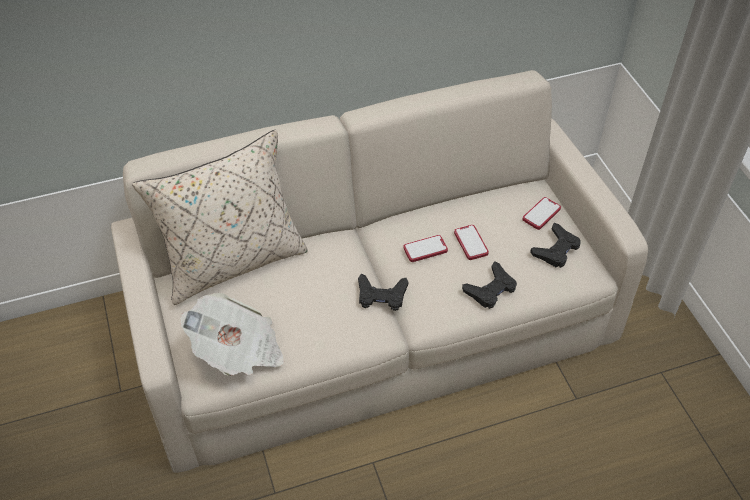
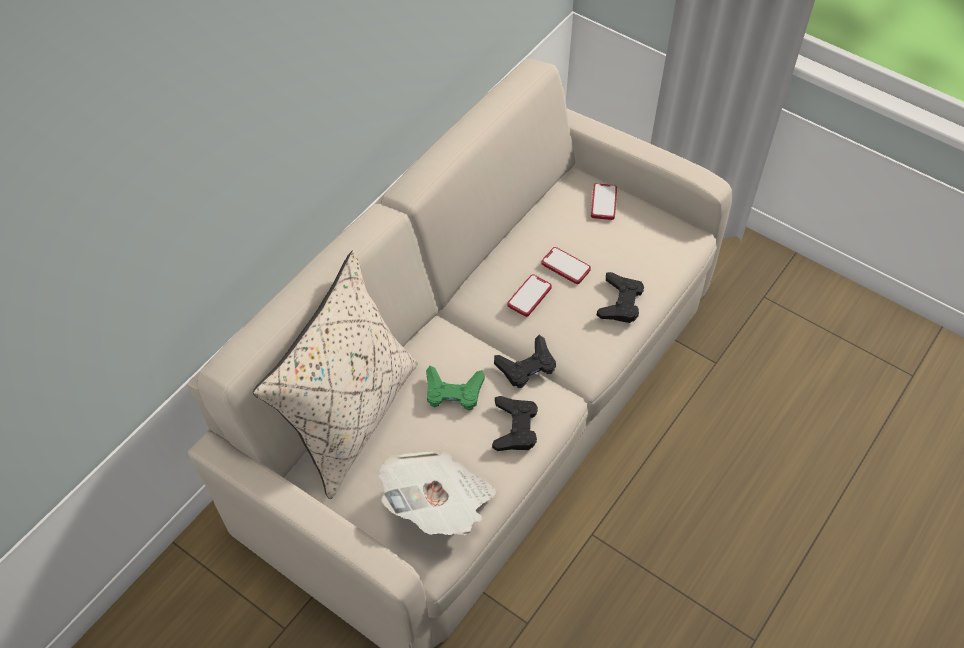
camera: 35 degrees left, 5 degrees up
(314, 283) = (453, 392): none -> green game controller
(556, 250) = (644, 231): black game controller -> black game controller (515, 427)

